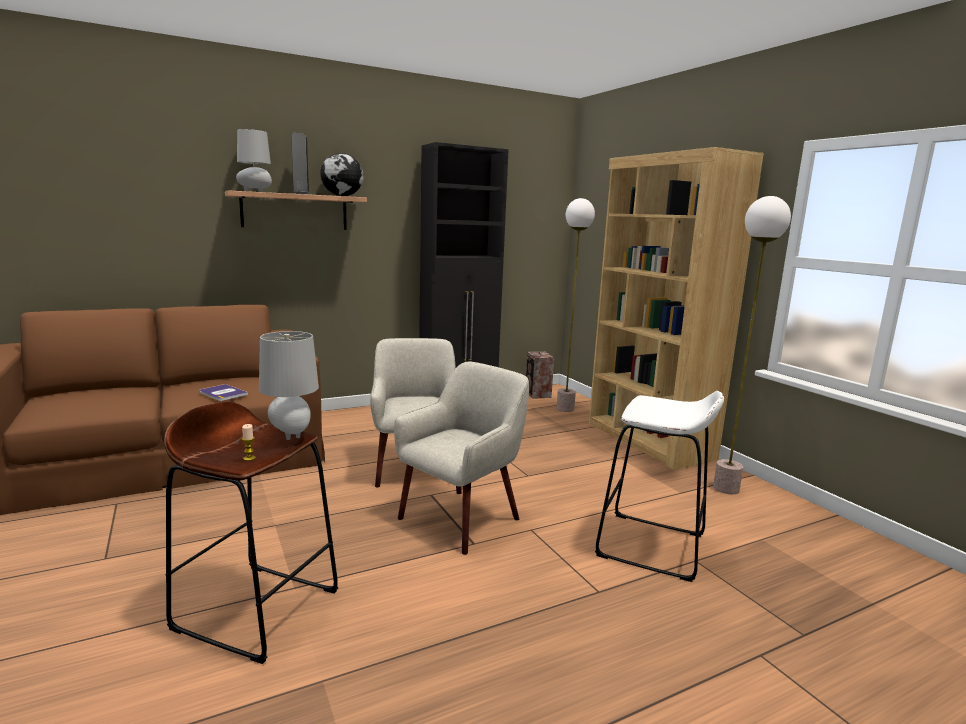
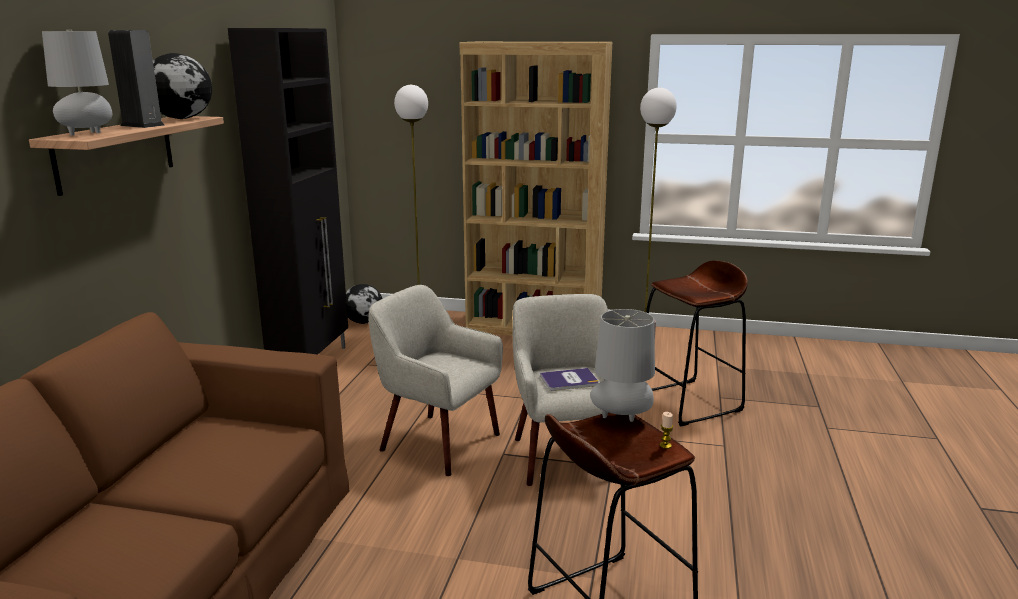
camera: 50 degrees left, 5 degrees up
(222, 393) = (241, 455): book -> book (569, 380)
(537, 394) = (364, 322): speaker -> globe
(651, 546) = (688, 402): white stool -> brown stool

